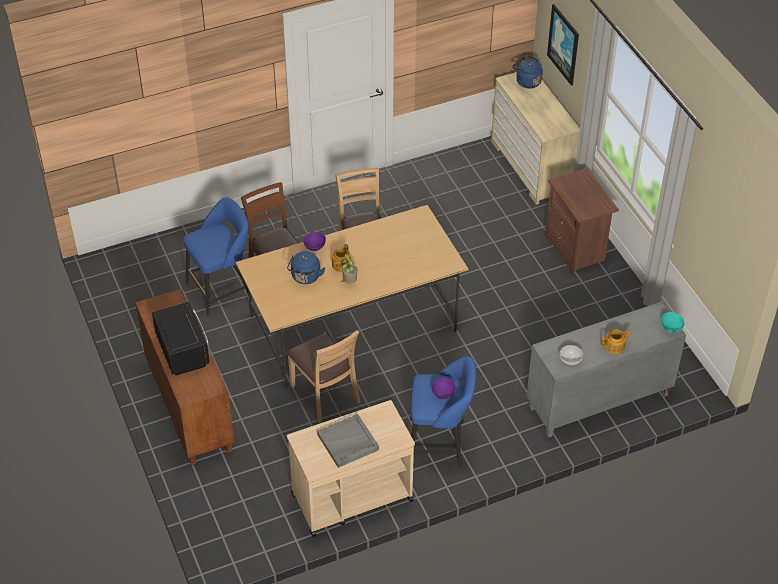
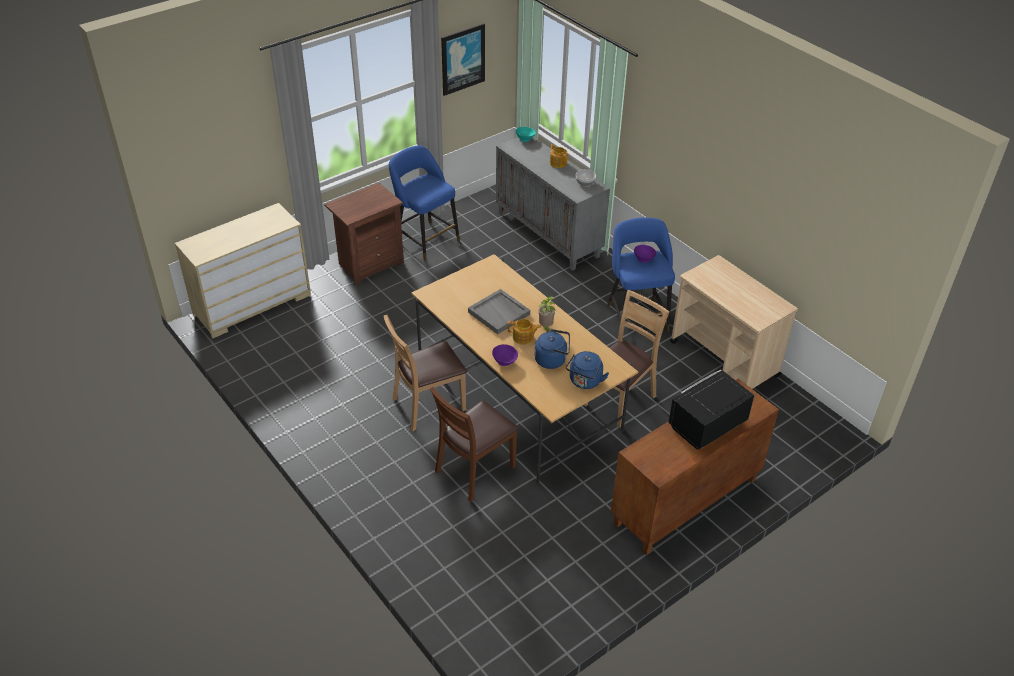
camera: 105 degrees left, 5 degrees down
(222, 289) = (506, 518): blue stool -> blue stool (425, 239)
(347, 443) = (743, 292): grey tray -> grey tray (499, 313)
(526, 82) = (201, 243): blue kettle -> blue kettle (585, 382)
(564, 44) = (213, 159): picture -> picture (462, 59)

